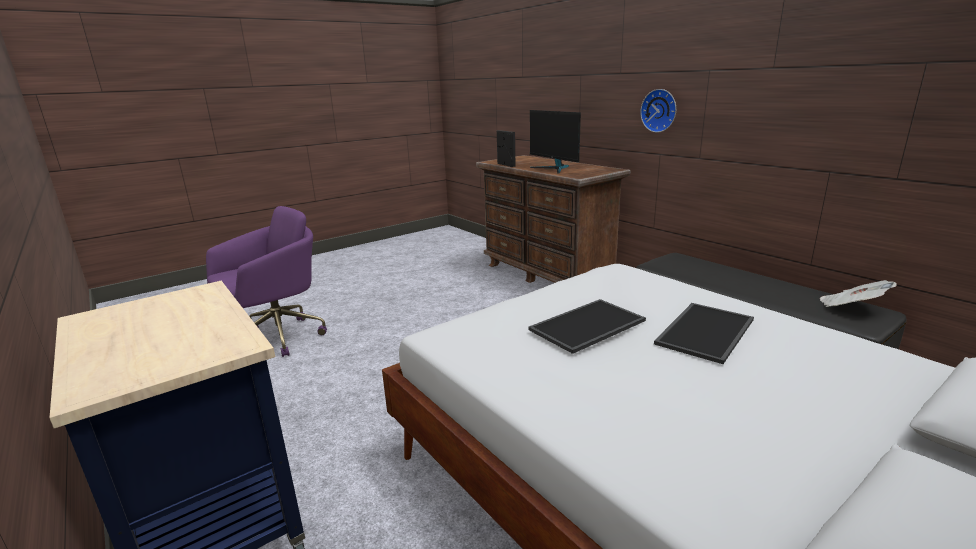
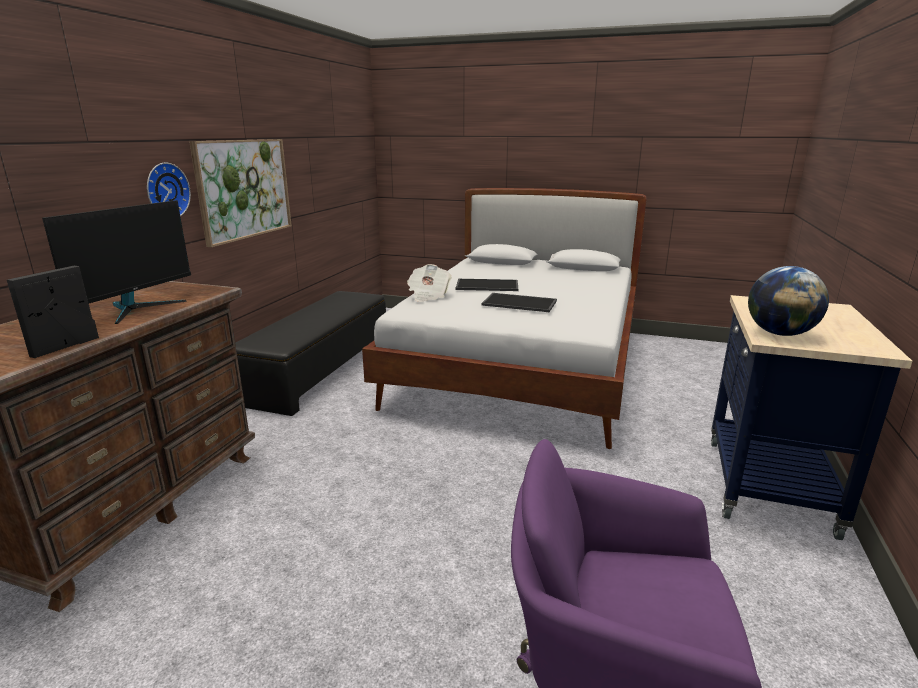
camera: 125 degrees left, 0 degrees up
(194, 300) = (779, 333): none -> globe
(748, 121) = (244, 189): none -> picture
(851, 307) = (343, 296): newspaper -> newspaper (428, 295)

